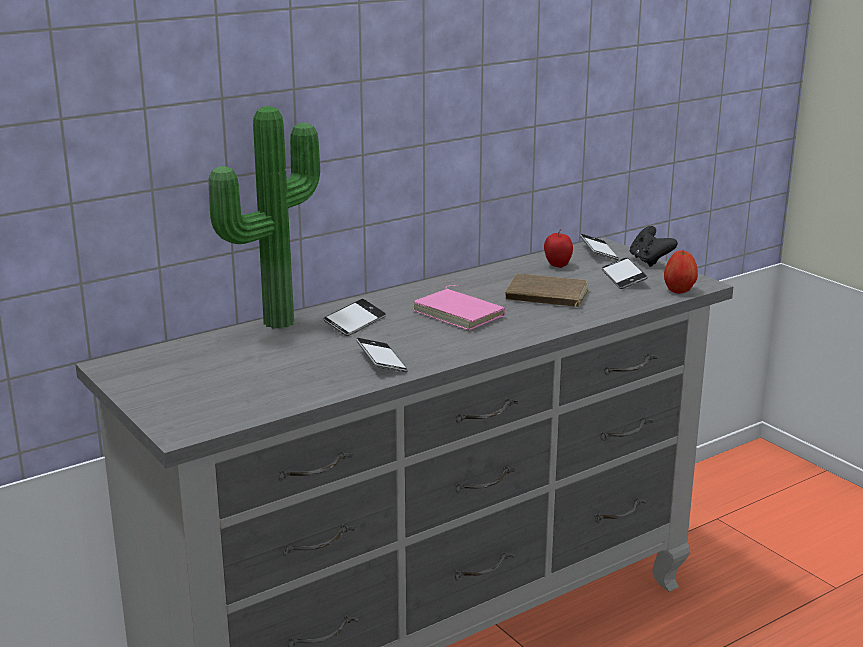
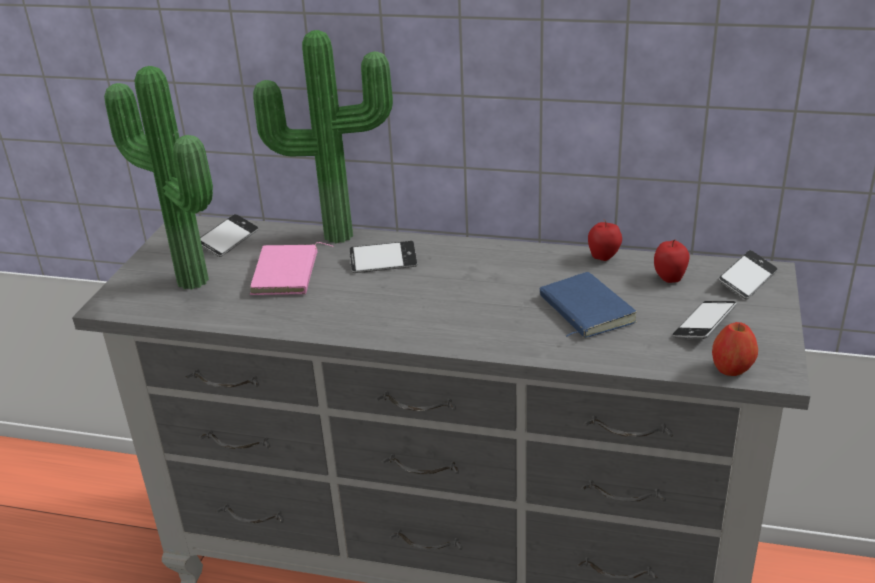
camera: 50 degrees right, 10 degrees up
(222, 393) = (188, 284): none -> potted plant
(381, 361) = (326, 311): phone -> phone (228, 240)
(460, 313) = (476, 292): pink book -> pink book (288, 274)
(497, 269) = (603, 258): none -> apple
(546, 296) = (583, 310): brown book -> blue book
(649, 261) = (779, 316): black game controller -> none

